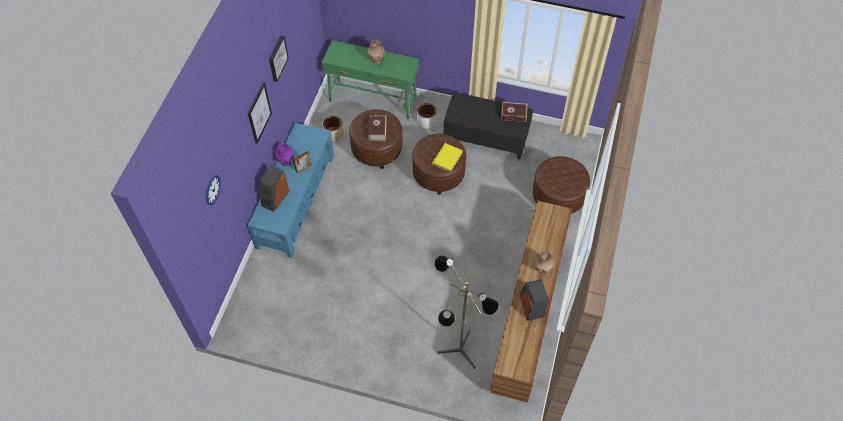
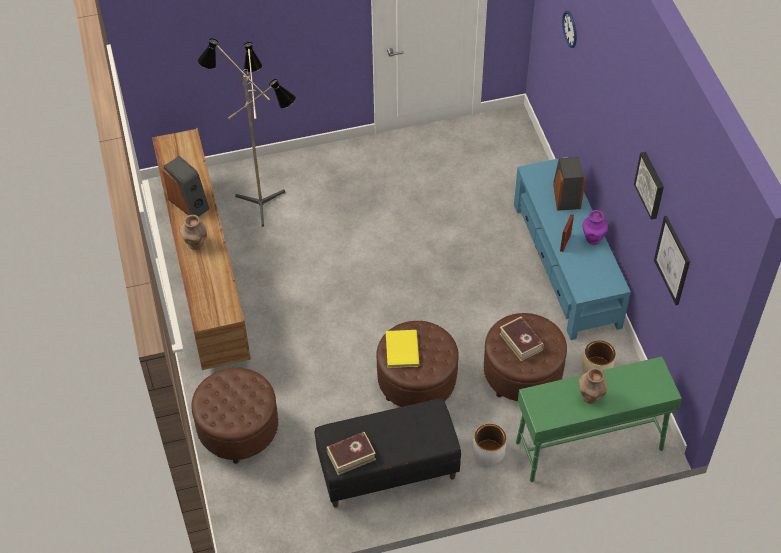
camera: 150 degrees right, 5 degrees down
(259, 113) = (617, 145): picture -> picture (672, 260)

